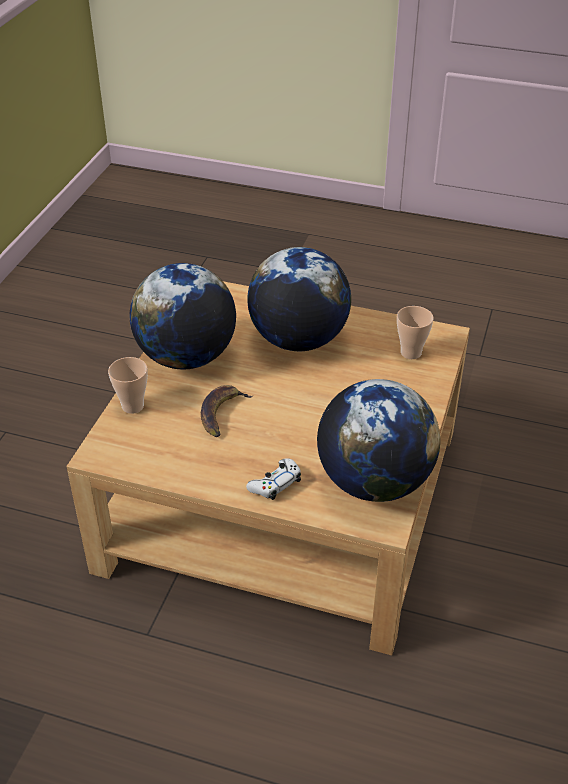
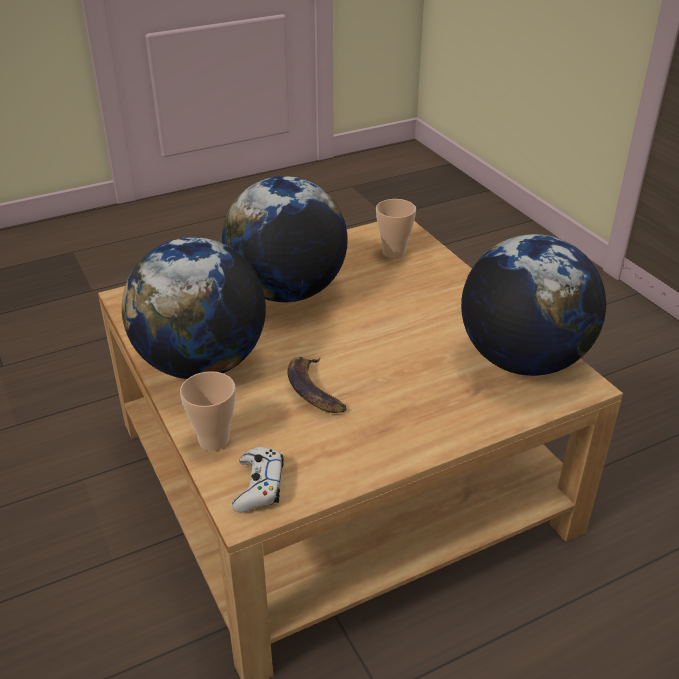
camera: 45 degrees left, 5 degrees down
(275, 484) = (454, 415): white game controller -> white game controller (259, 486)

